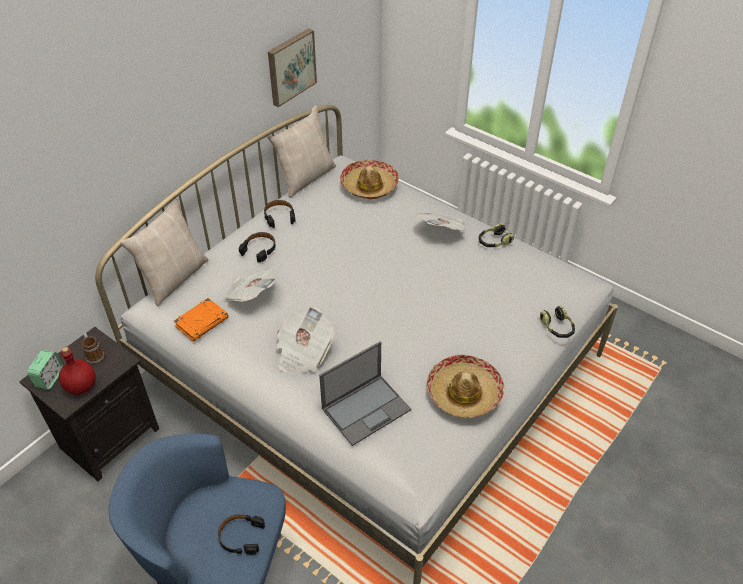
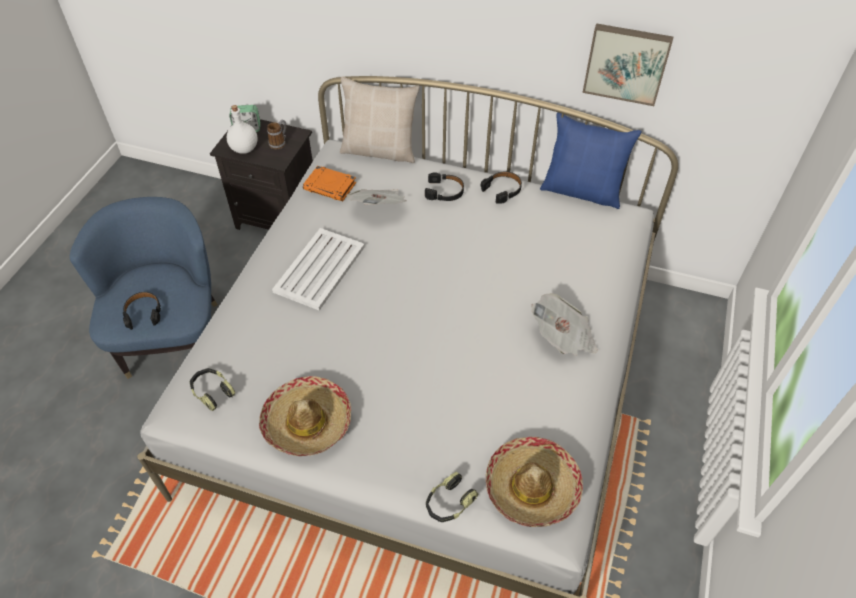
camera: 70 degrees right, 5 degrees up
(81, 387) = (244, 149): red bottle -> white bottle
(303, 352) = (319, 269): newspaper -> white tray
(305, 177) = (582, 191): beige pillow -> blue pillow
(367, 408) = (261, 341): laptop -> none
(369, 185) = (602, 246): hat -> hat (532, 487)
(494, 242) = (576, 397): headphones -> headphones (212, 392)

